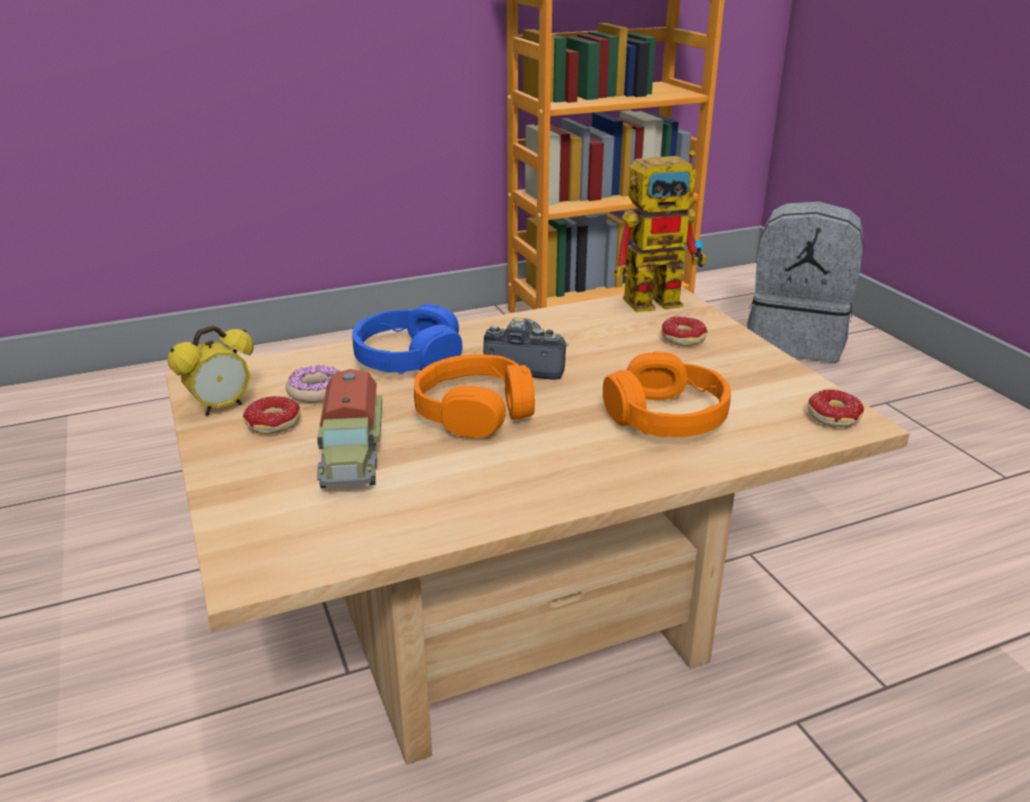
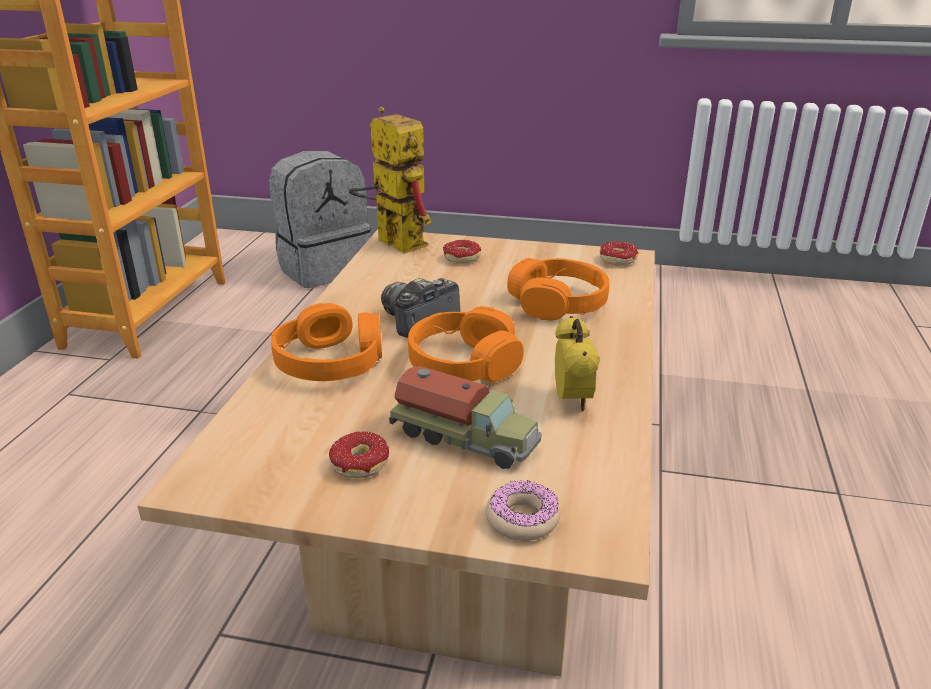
camera: 55 degrees left, 0 degrees up
(221, 407) = (284, 486): alarm clock -> alarm clock (572, 401)
(316, 392) = (327, 424): donut -> donut (522, 519)
(408, 358) = (331, 362): blue headphones -> orange headphones
(662, 299) = (391, 241): toy robot -> toy robot turned 60 degrees counterclockwise

